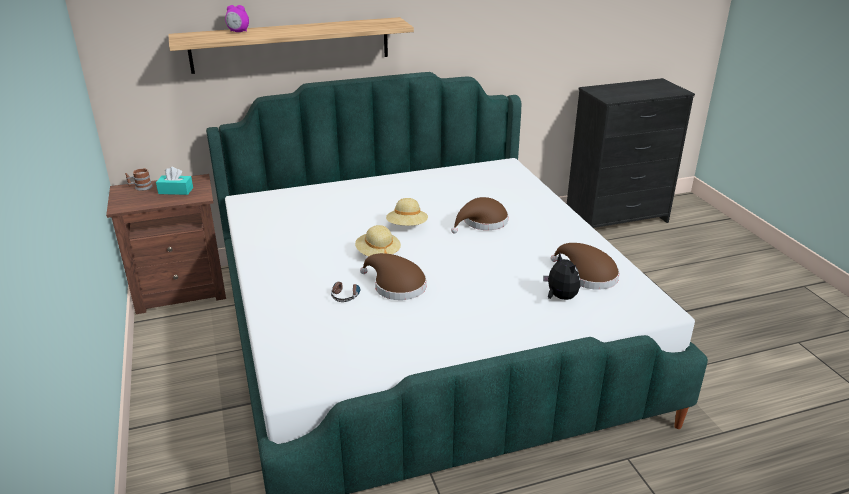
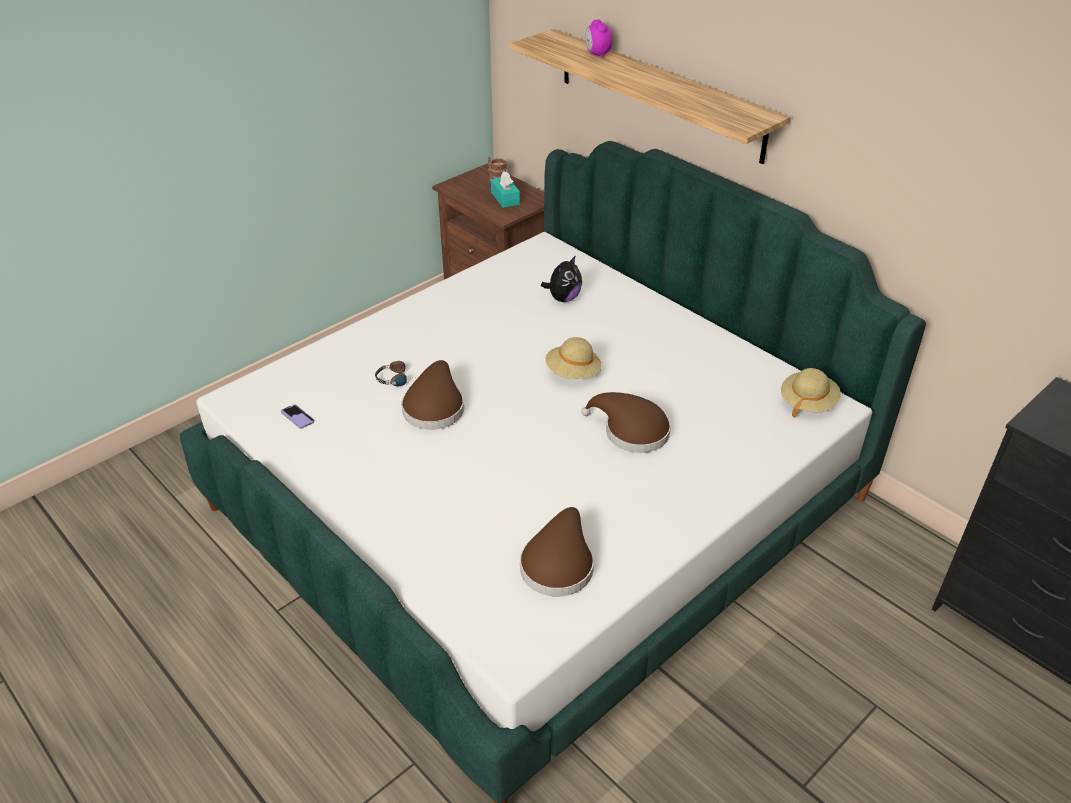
camera: 65 degrees right, 10 degrees up
(351, 353) = (297, 417): none -> phone
(378, 254) = (493, 372): beige hat -> beige hat (807, 403)
(560, 297) = (487, 547): plush toy -> plush toy (563, 298)

